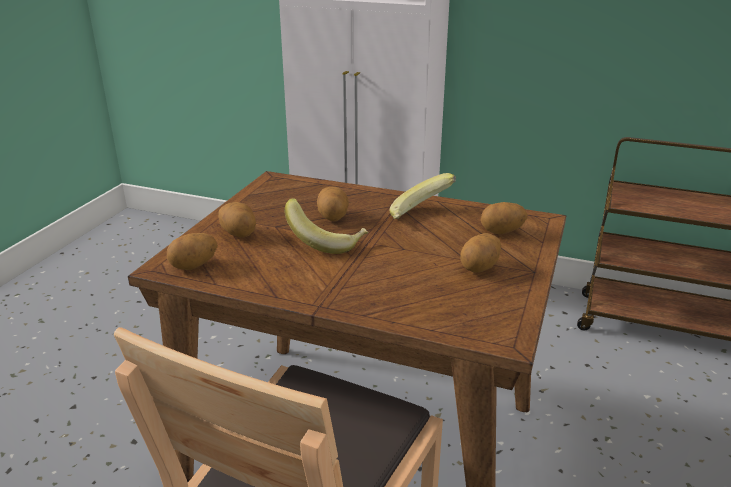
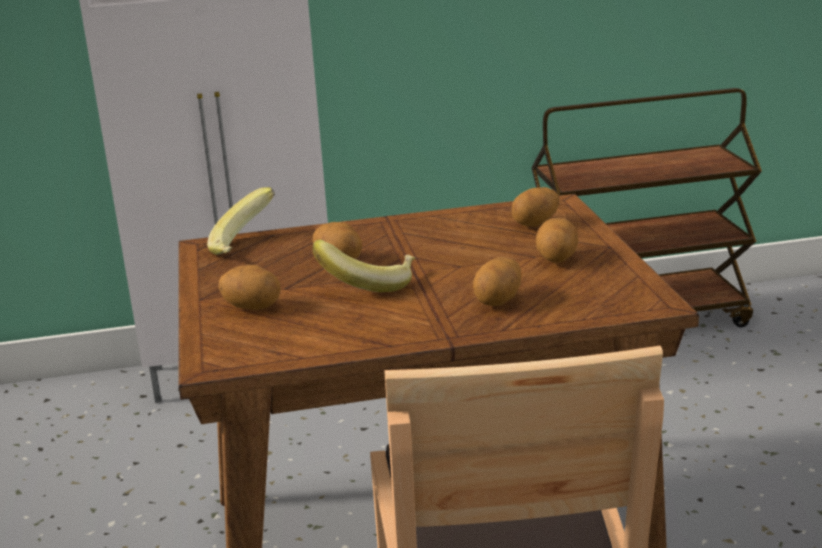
camera: 30 degrees left, 5 degrees down
(194, 266) = (249, 351): potato -> potato (498, 301)
(420, 216) = (434, 233): banana -> banana (246, 246)

